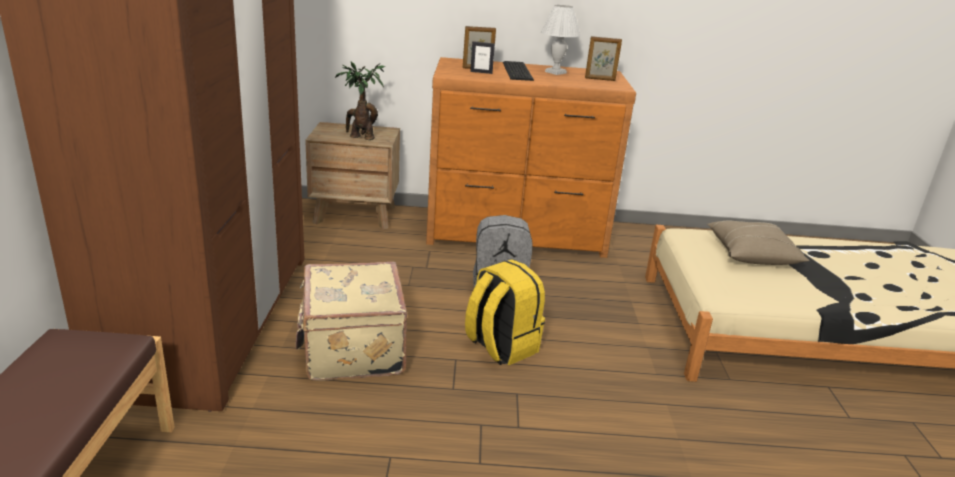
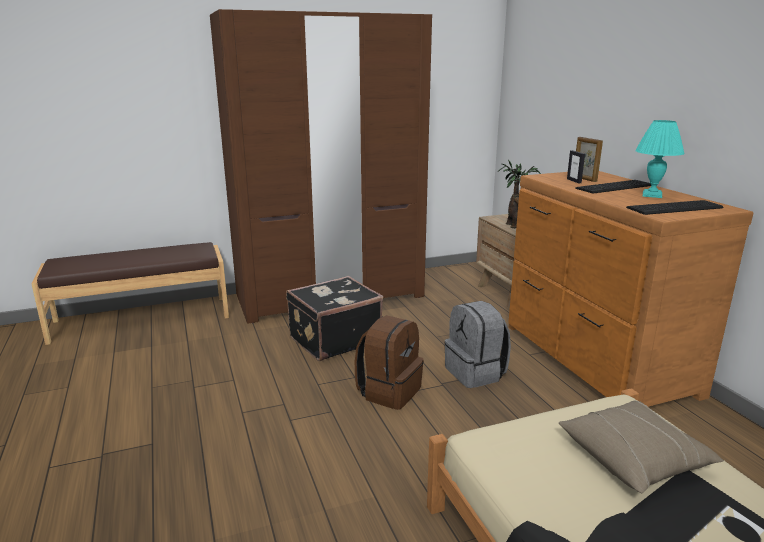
camera: 70 degrees right, 5 degrees down
(351, 349) = (333, 339): beige suitcase -> black suitcase
(500, 346) = (389, 391): yellow backpack -> brown backpack
(555, 72) = (651, 195): white table lamp -> turquoise table lamp
(600, 79) = (676, 208): picture frame -> keyboard

